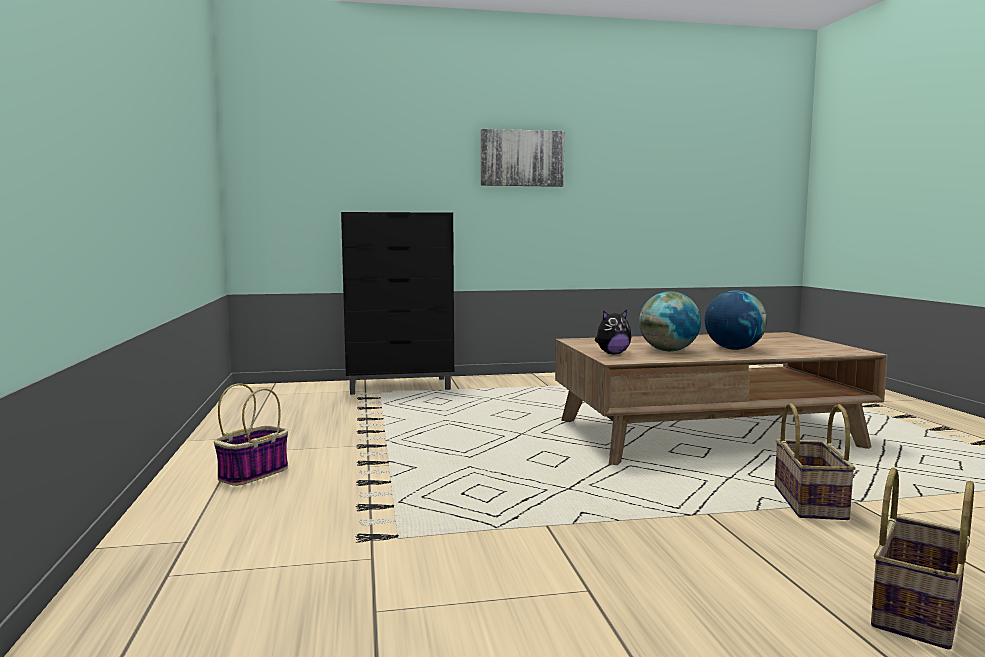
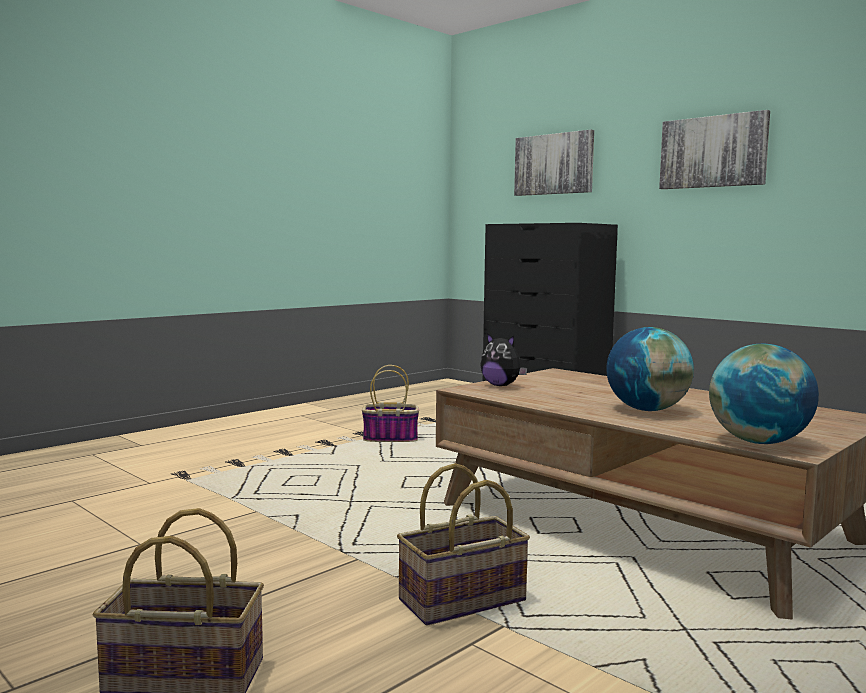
camera: 55 degrees right, 0 degrees up
(254, 473) = (265, 428): basket -> basket (391, 439)
(367, 154) = (554, 164): none -> picture
(668, 351) = (568, 395): globe -> globe (759, 442)

